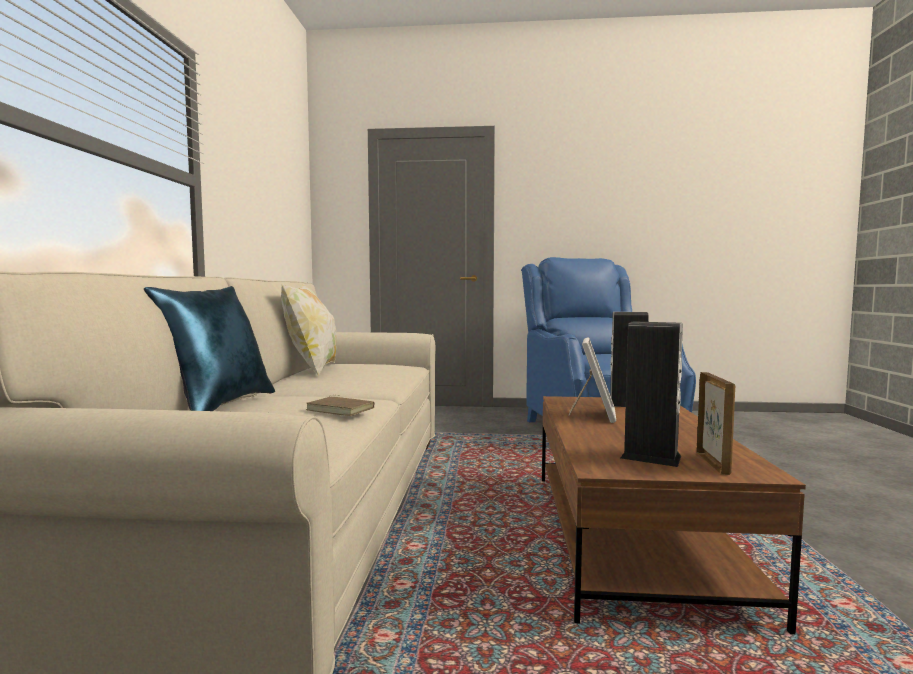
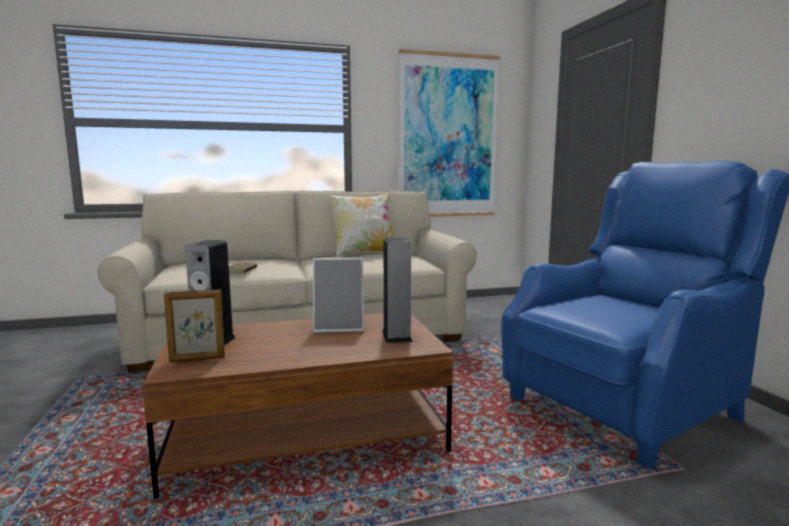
camera: 70 degrees right, 5 degrees up
(219, 406) = (247, 258): blue pillow -> none
(272, 216) = (448, 137): none -> picture

